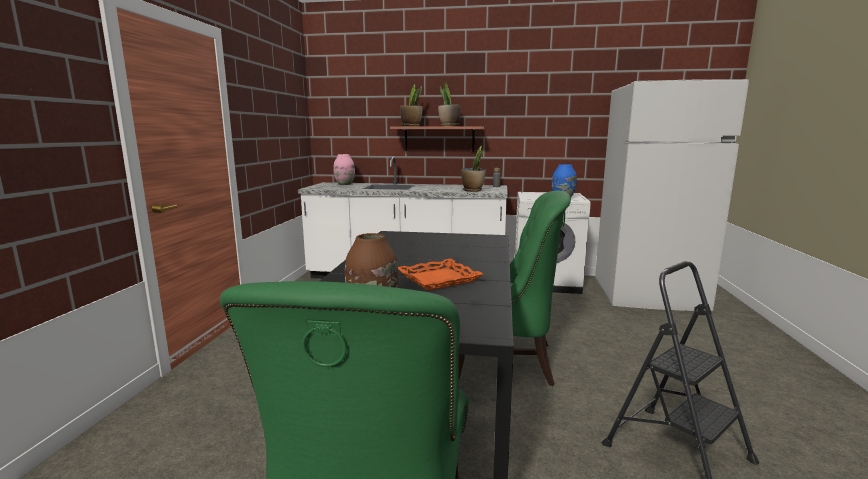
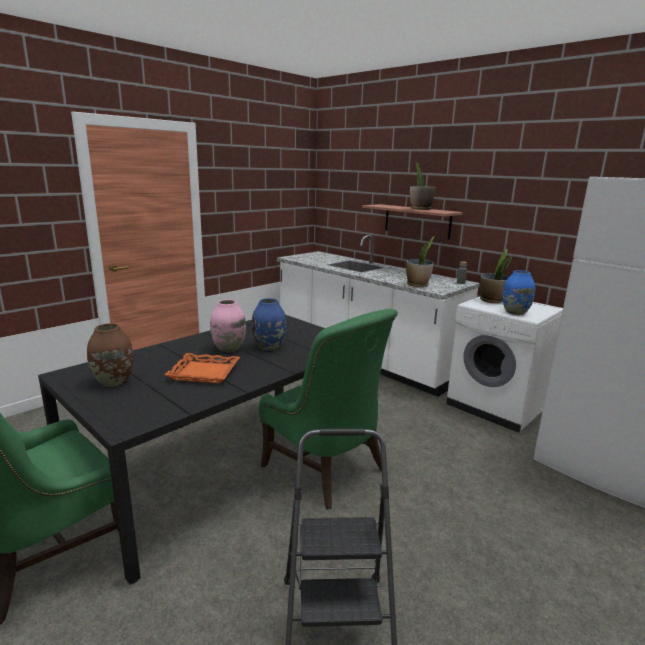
camera: 35 degrees right, 5 degrees up
(344, 184) = (327, 256): pink vase -> pink vase (228, 348)
(411, 126) = (385, 206): potted plant -> potted plant (492, 300)
(441, 252) = (269, 346): none -> blue vase

